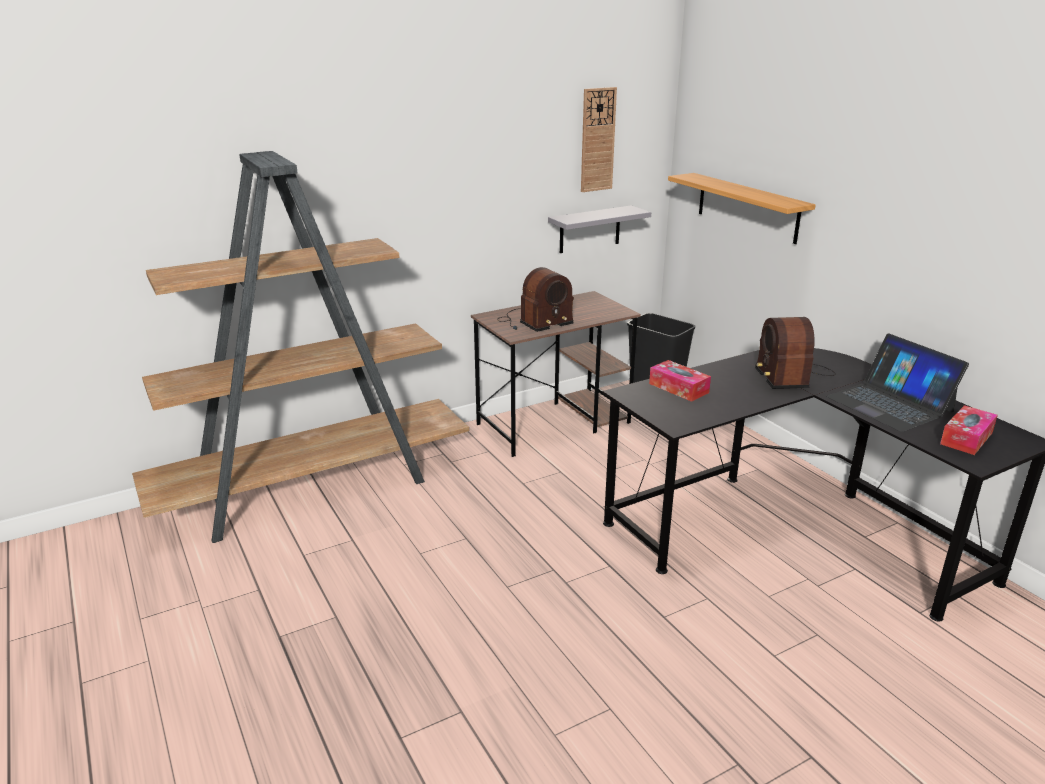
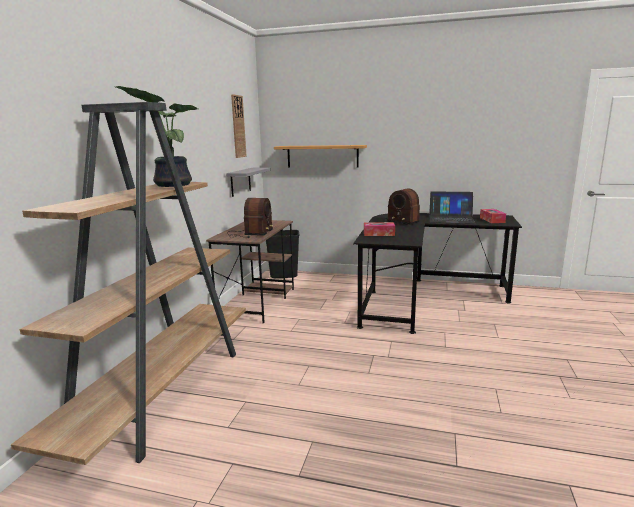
camera: 45 degrees left, 10 degrees down
(351, 249) = (171, 185): none -> potted plant

